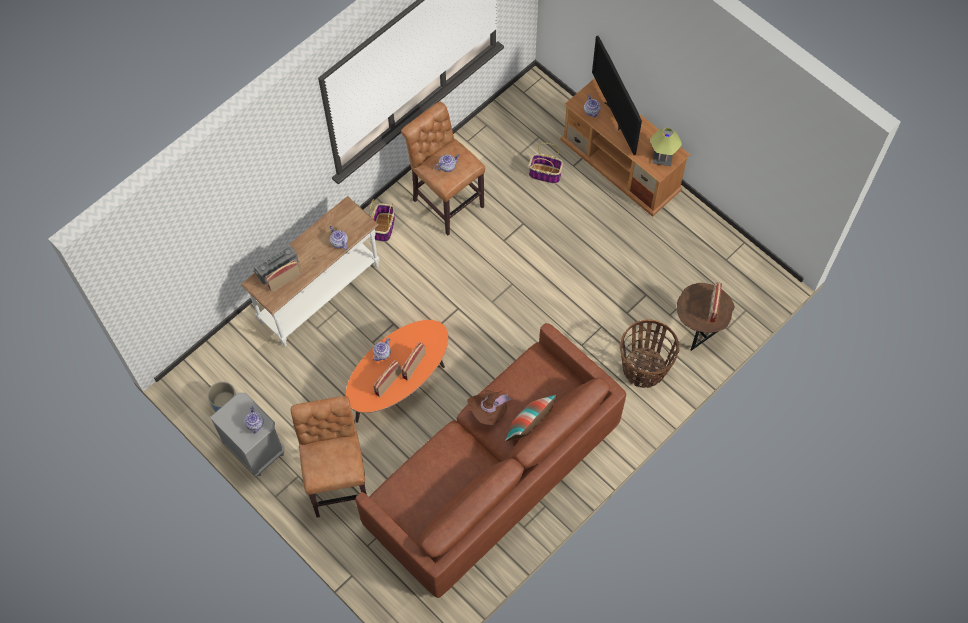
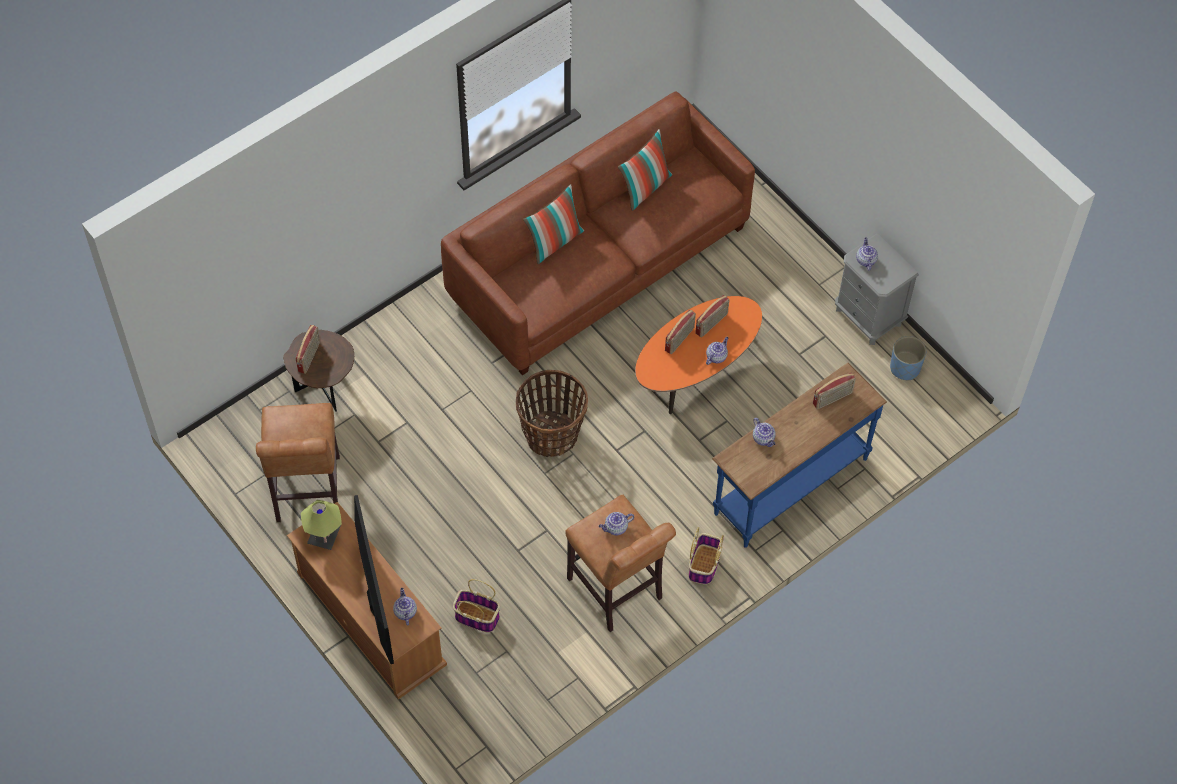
camera: 175 degrees left, 5 degrees down
(276, 267) = (842, 415): radio -> none
(320, 295) = (789, 485): white console table -> blue console table
(338, 480) = (773, 275): brown stool -> brown stool (307, 493)
(455, 492) = (644, 187): none -> pillow
(488, 411) = (598, 260): brown hat -> none
(644, 369) = (401, 356): basket -> basket (551, 434)

